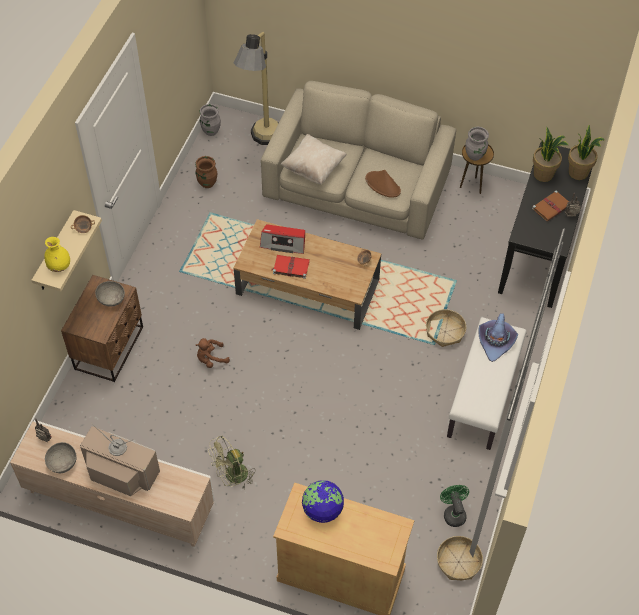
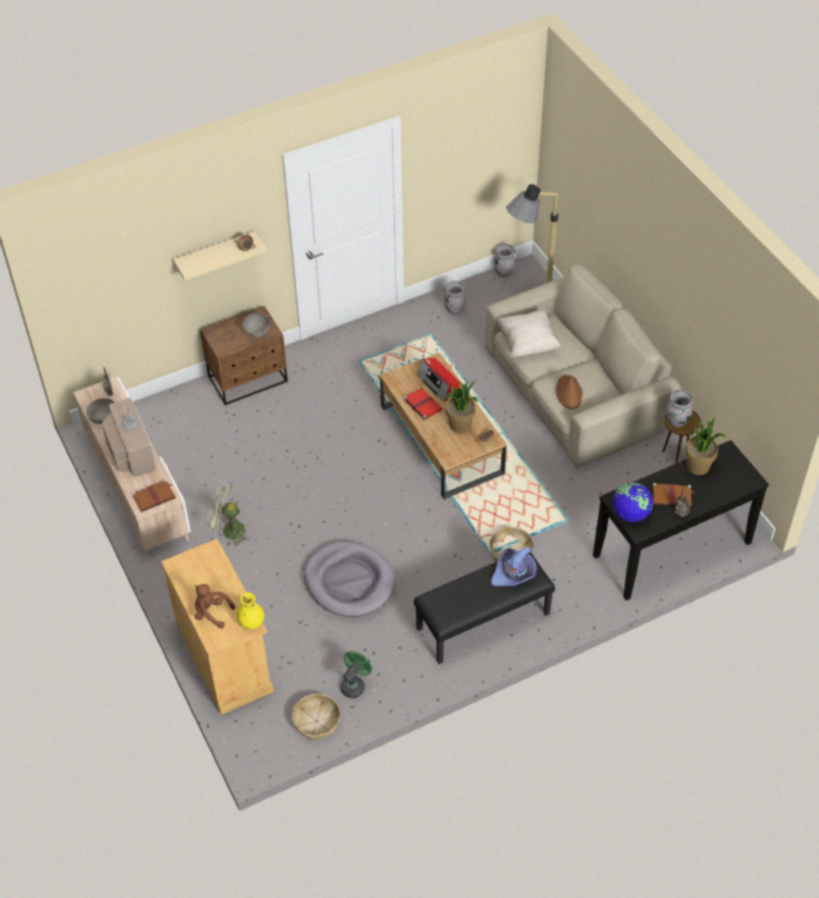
camera: 45 degrees right, 5 degrees down
(59, 266) = (200, 262): yellow vase -> yellow vase (251, 623)
(184, 492) = (154, 496): none -> brown book
(207, 183) = (454, 310): brown vase -> grey vase
(211, 359) = (308, 439): brown plush toy -> brown plush toy (211, 613)
(322, 510) = (212, 571): globe -> globe (630, 514)
(364, 442) = (349, 581): none -> grey dog bed
(483, 396) = (483, 622): white bench -> black bench
(578, 173) = (733, 487): potted plant -> potted plant (460, 426)

